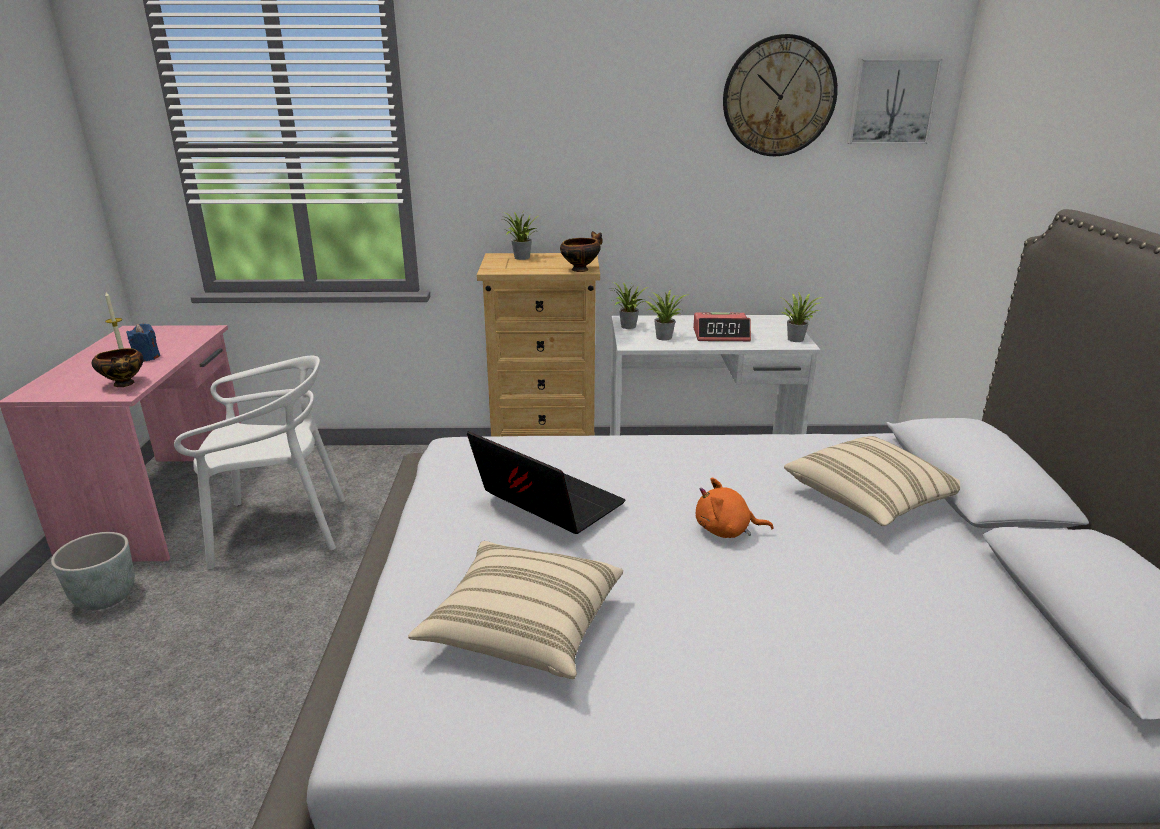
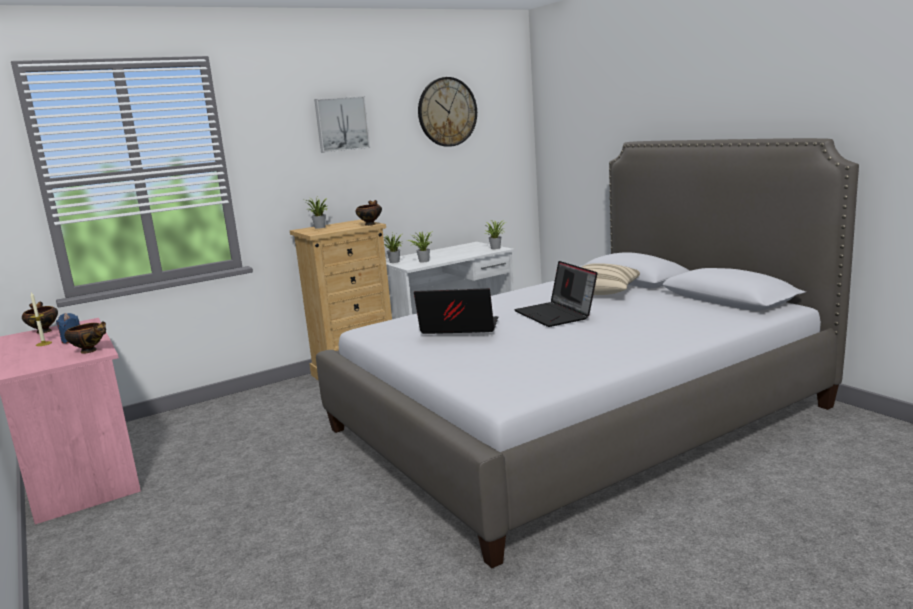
camera: 30 degrees left, 10 degrees down
(106, 598) = (119, 521): grey planter -> none
(157, 331) = (43, 331): none -> bowl
(278, 529) = (207, 452): white chair -> none
(523, 629) = (516, 361): beige pillow -> none
(721, 335) = (454, 254): alarm clock -> none
(726, 531) = (556, 314): orange plush toy -> laptop
(891, 101) = (502, 110): picture -> picture (341, 124)

